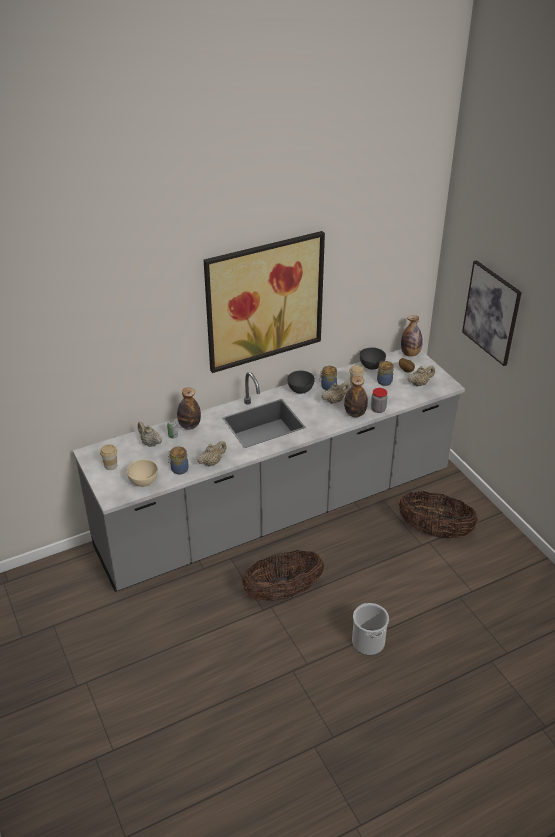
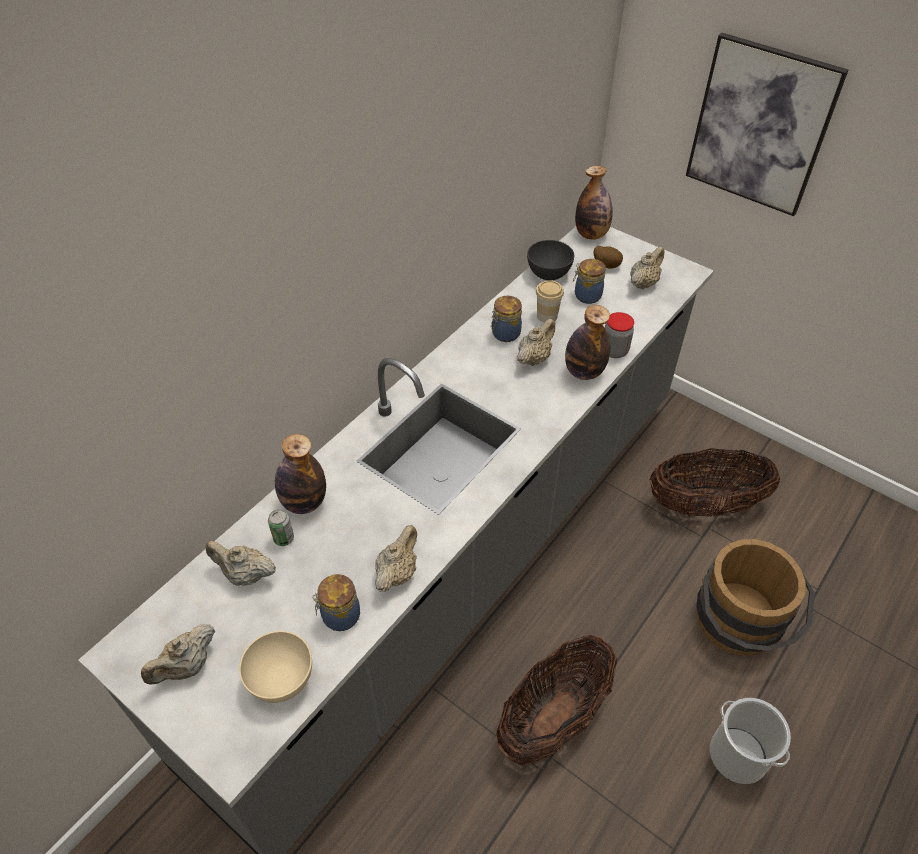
camera: 25 degrees left, 10 degrees up
(110, 465) = (187, 667): cup -> beige teapot
(264, 301) = (386, 205): picture -> none
(300, 390) = (463, 355): grey bowl -> none
(410, 591) = (737, 627): none -> brown bucket

